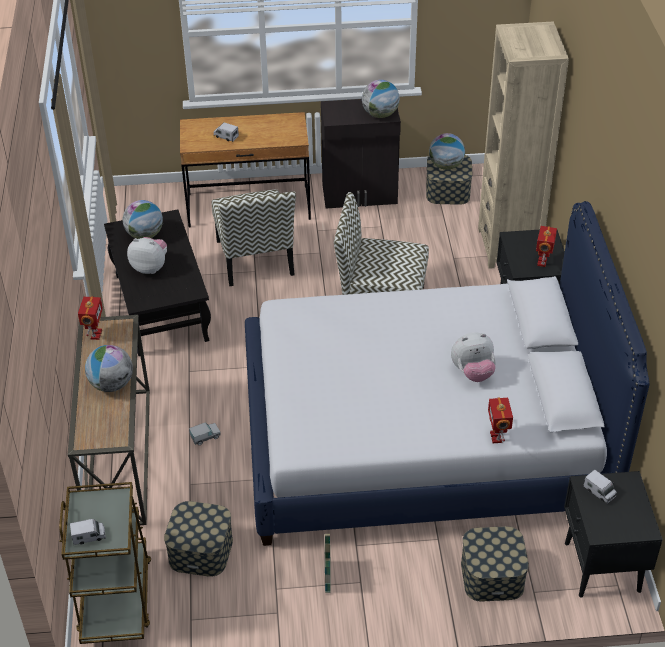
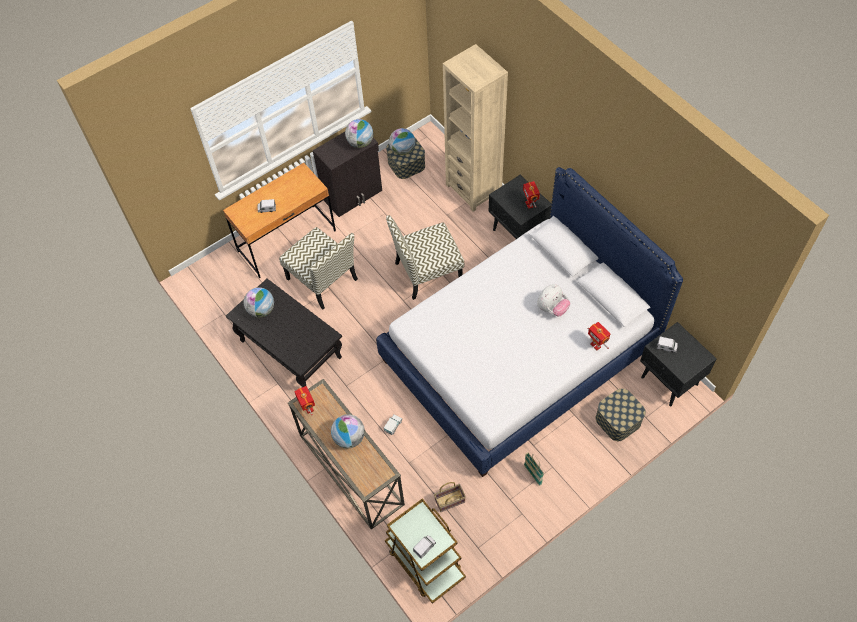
camera: 30 degrees left, 15 degrees up
(150, 267) = (286, 333): plush toy -> none
(201, 550) = (449, 501): storage box -> basket

